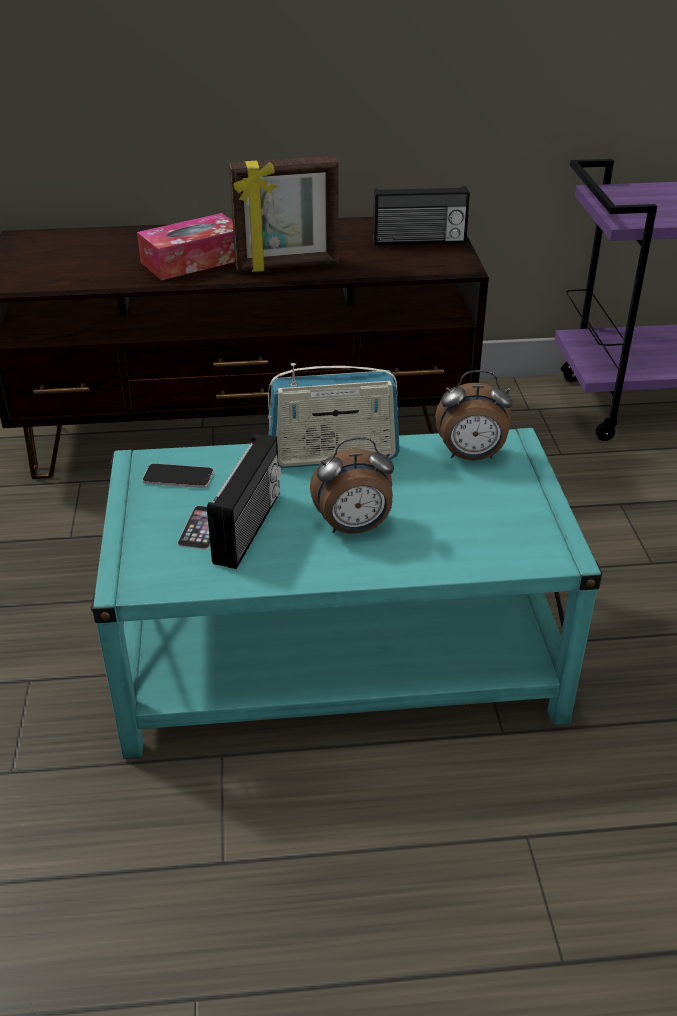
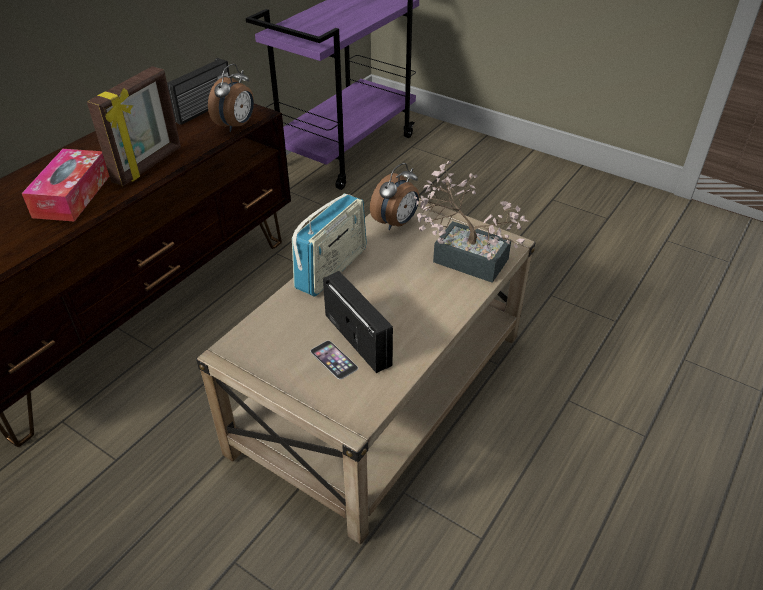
camera: 50 degrees left, 5 degrees up
(178, 477) = (268, 343): phone -> none
(339, 656) = (381, 392): turquoise coffee table -> beige coffee table
(354, 528) = (408, 299): alarm clock -> alarm clock (236, 125)
(482, 531) = (463, 257): none -> potted plant

